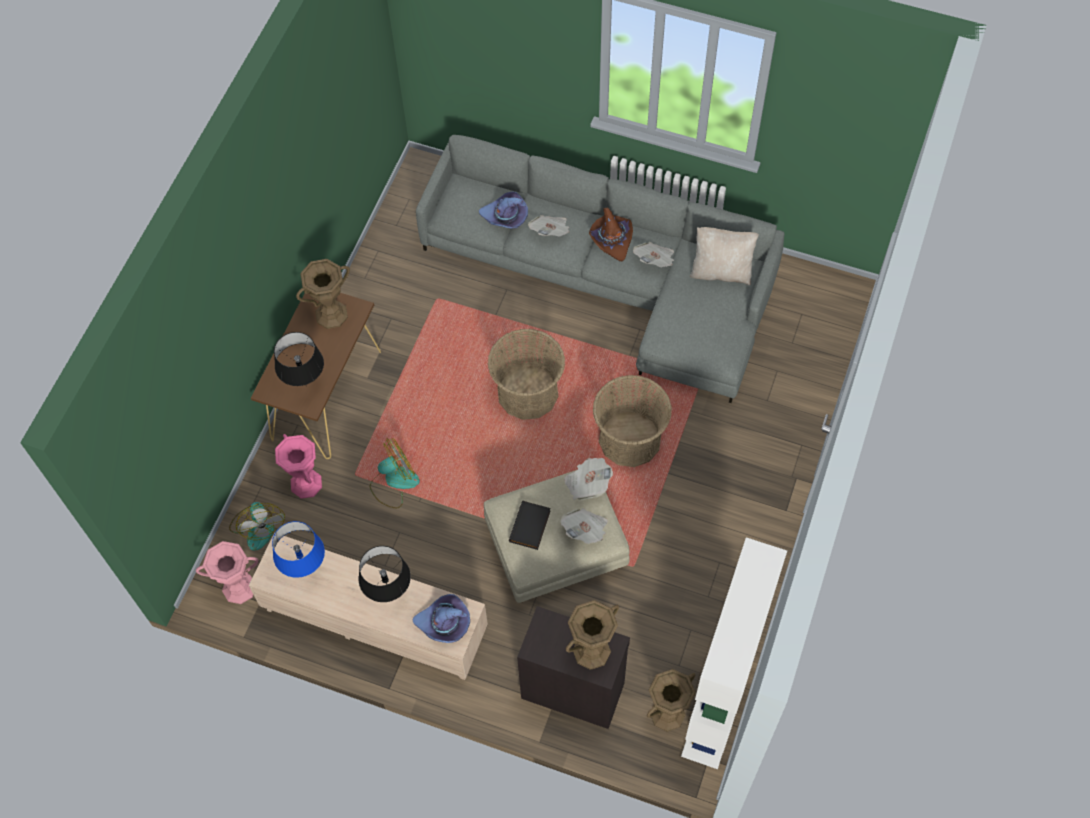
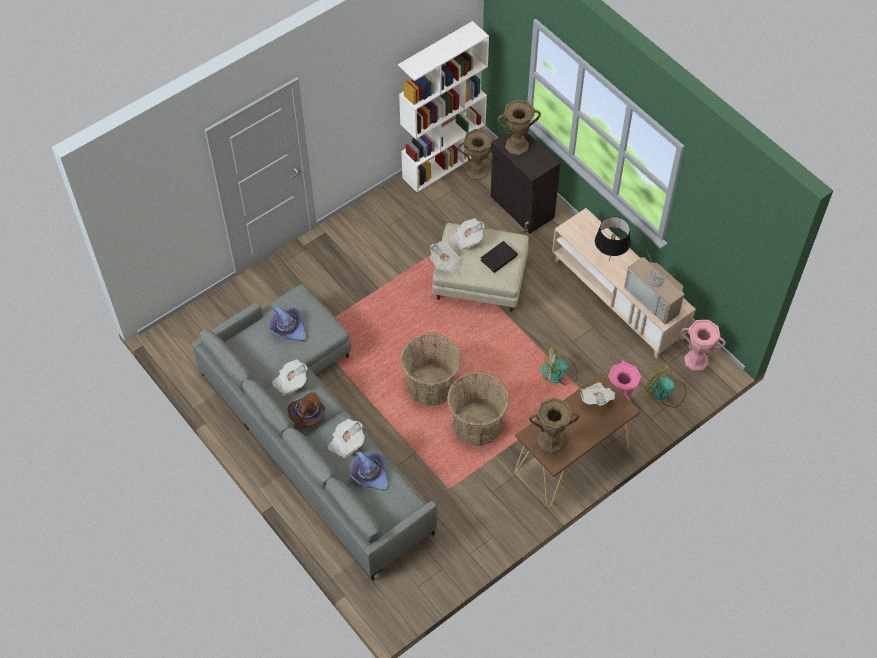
camera: 150 degrees left, 5 degrees down
(258, 526) = (665, 392): fan -> fan turned 60 degrees counterclockwise
(306, 386) = (596, 398): black table lamp -> newspaper
(306, 571) = (654, 299): blue table lamp -> television
(444, 623) = (585, 230): purple hat -> purple hat (288, 328)
(630, 439) = (386, 320): basket -> basket (477, 424)
(721, 271) = (253, 350): beige pillow -> none

